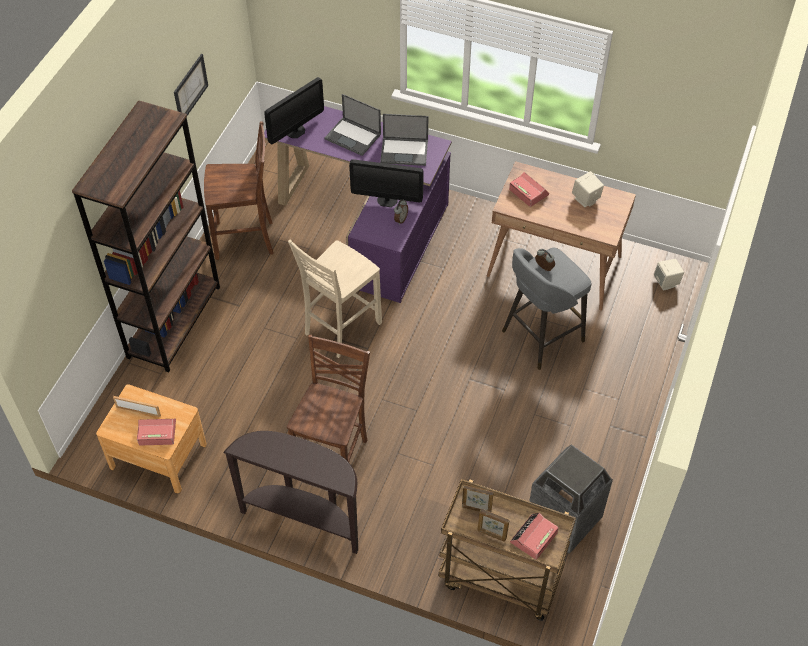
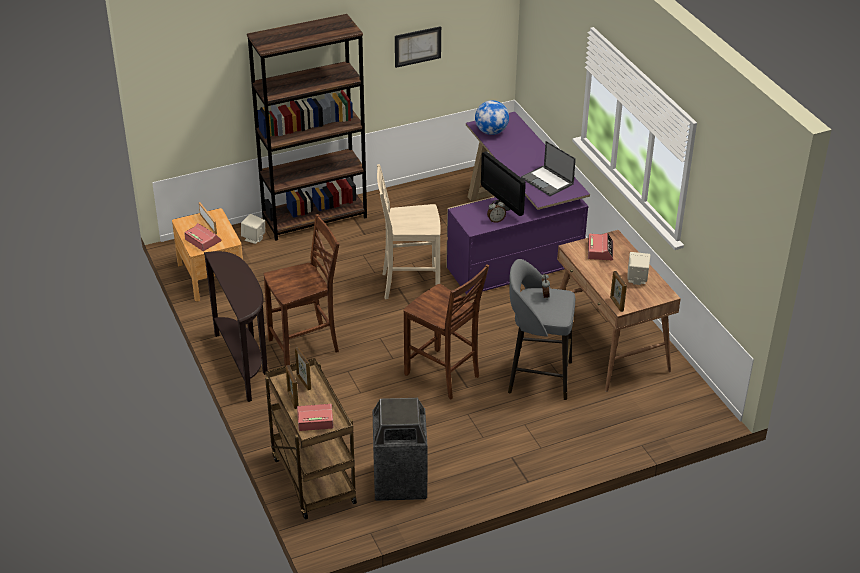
camera: 45 degrees right, 15 degrees down
(246, 240) = (418, 203): brown chair -> brown chair (443, 376)
(295, 131) = (491, 132): monitor -> globe
(353, 136) = (525, 155): laptop -> none
(602, 235) = (616, 304): none -> picture frame
(666, 282) = (684, 409): beige speaker -> beige speaker (254, 238)

